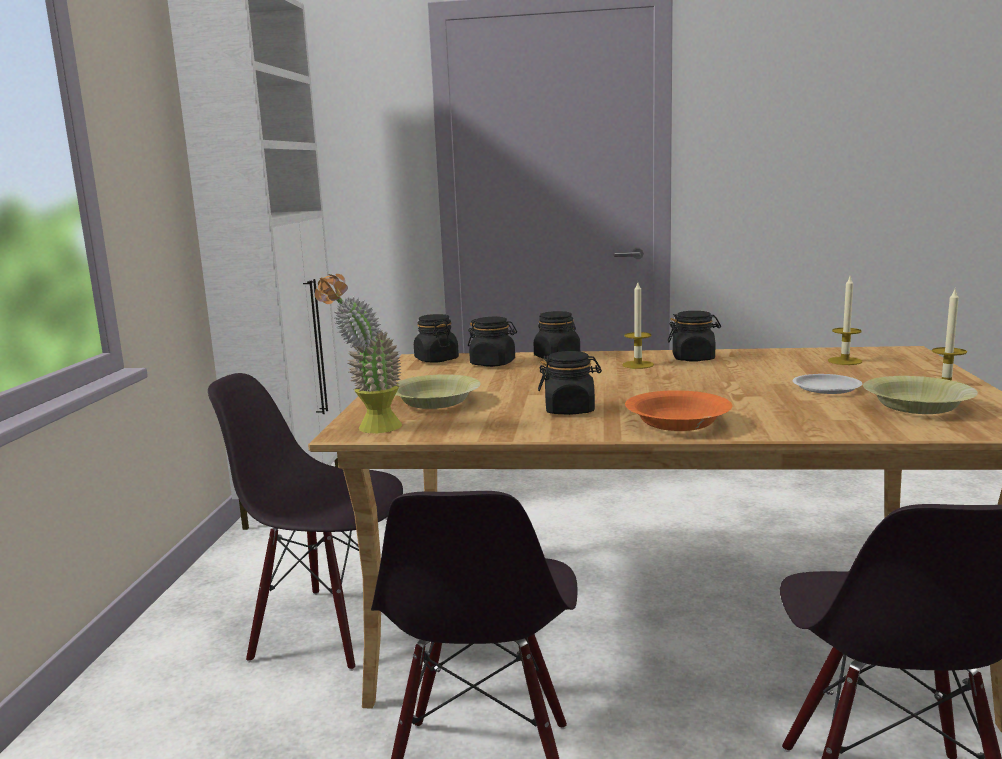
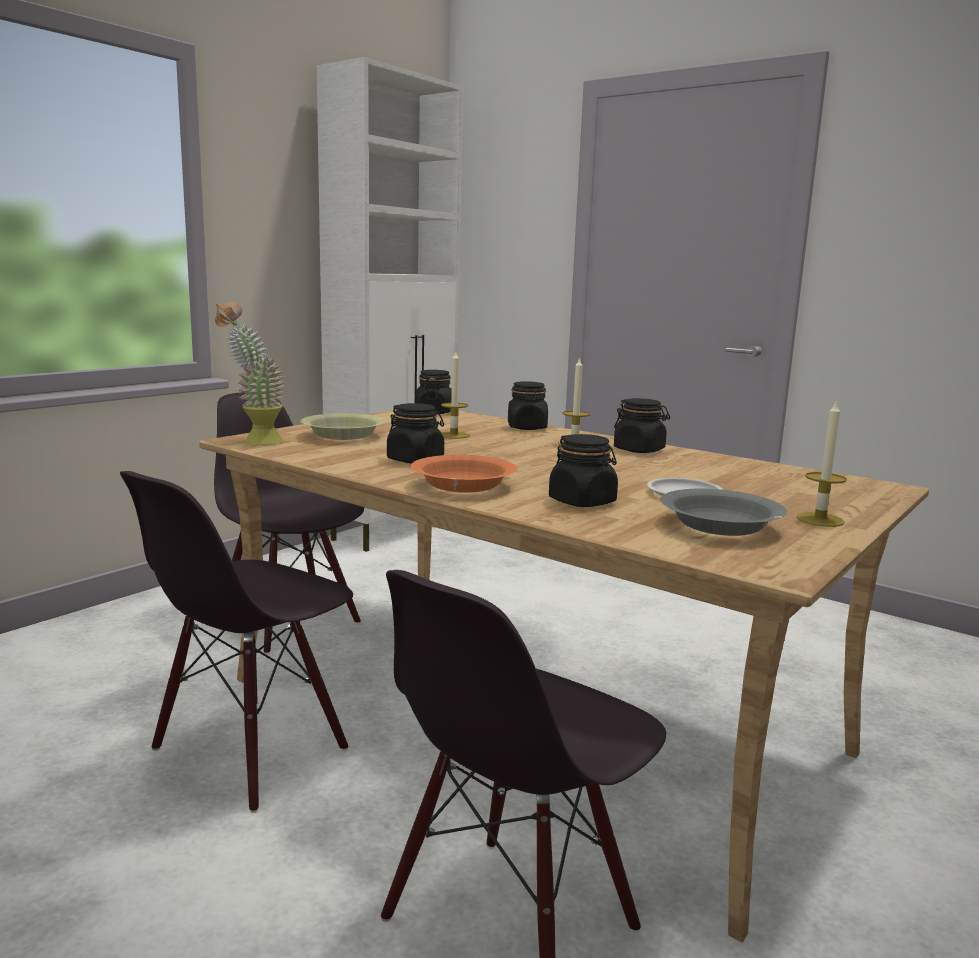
camera: 30 degrees right, 0 degrees up
(493, 363) = (465, 422): black jar -> black jar (582, 502)
(844, 361) = (782, 480): candle -> candle (454, 435)
(917, 407) = (720, 527): yellow bowl -> grey bowl

